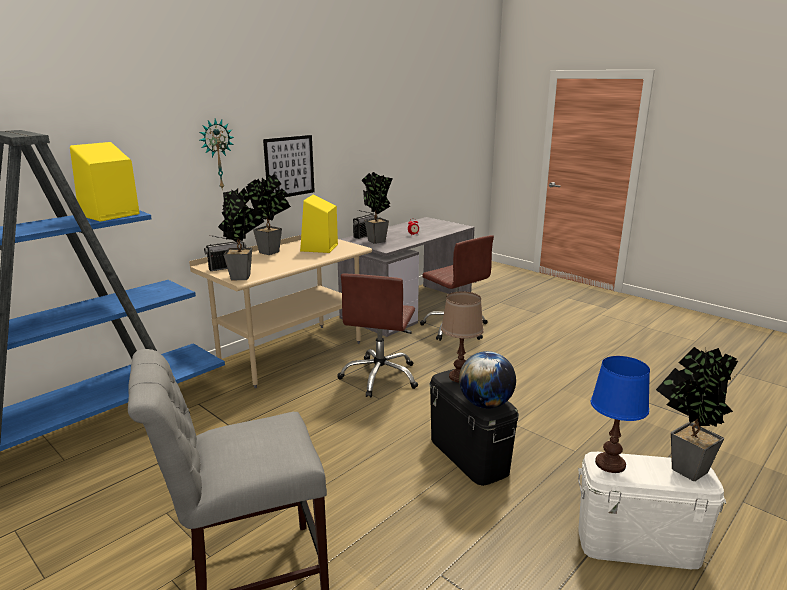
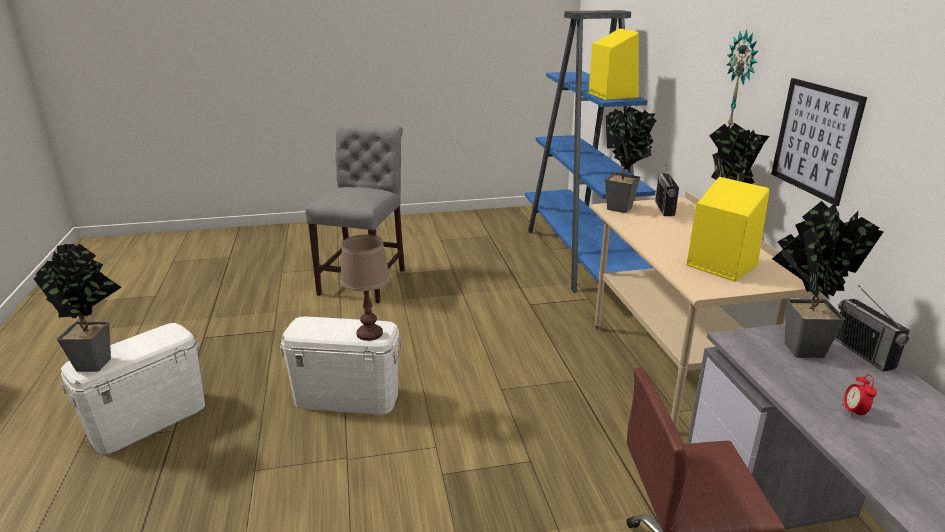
camera: 125 degrees right, 5 degrees up
(380, 377) = (550, 409): brown office chair -> none
(468, 455) = (347, 397): black storage box -> white storage box
(485, 404) = (312, 325): globe -> none
(610, 464) = (166, 336): blue table lamp -> none

